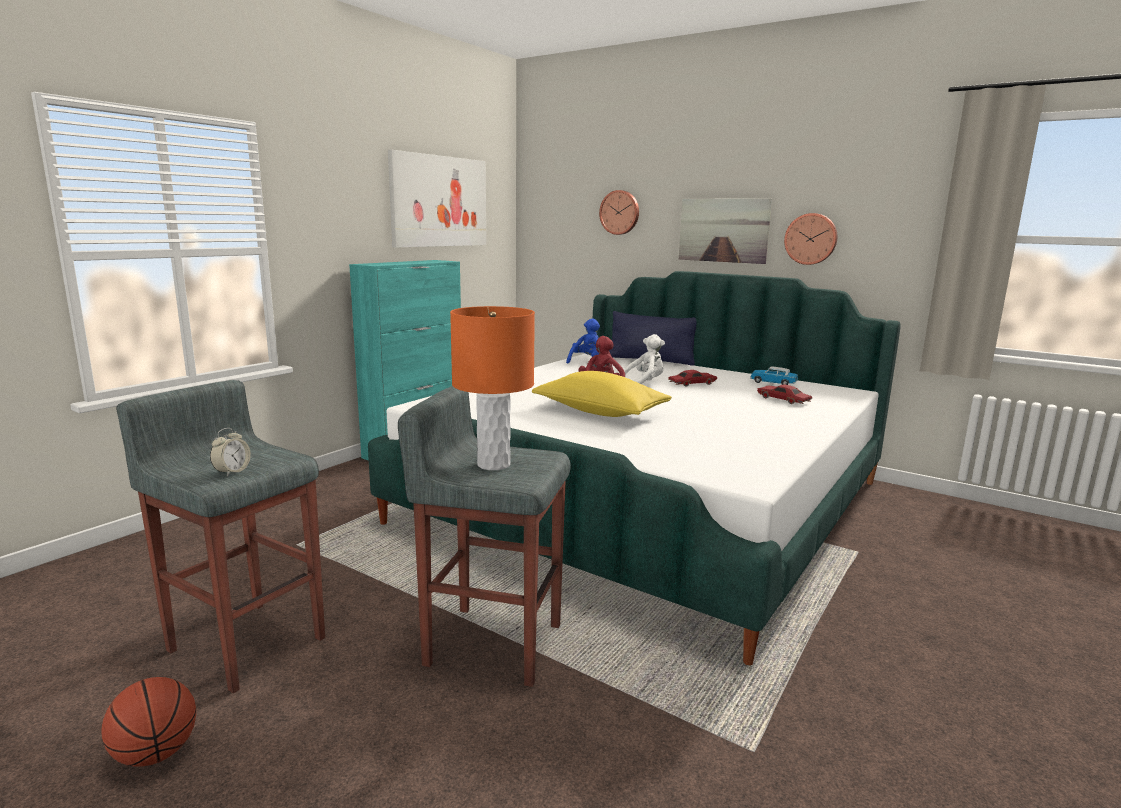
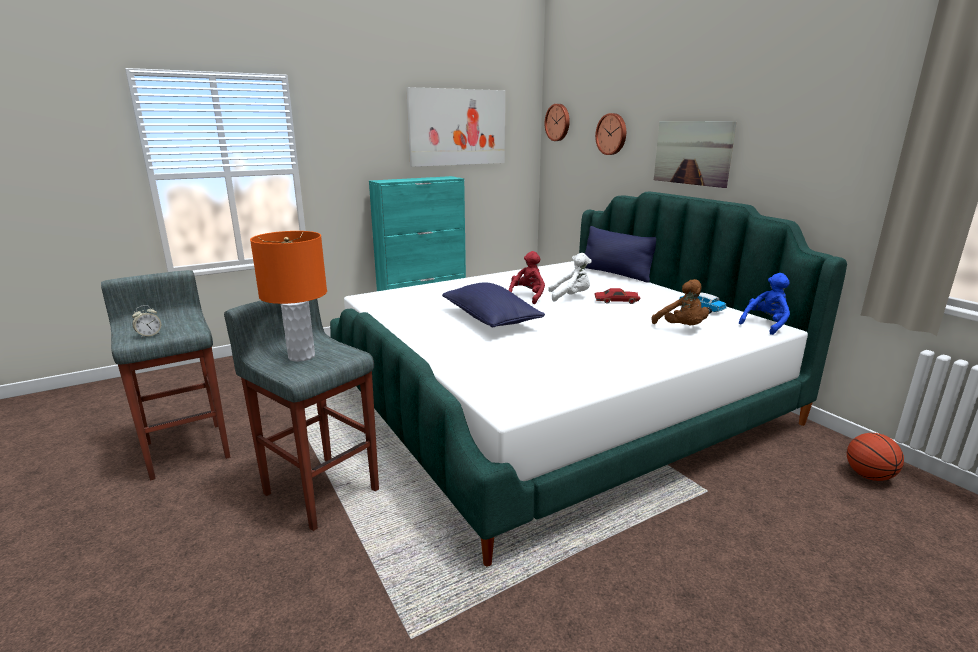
camera: 25 degrees right, 5 degrees up
(156, 754) = (82, 506): basketball -> basketball (869, 476)
(587, 363) = (553, 271): blue plush toy -> blue plush toy (765, 325)
(600, 412) = (490, 320): yellow pillow -> blue pillow
(783, 400) = (681, 328): red toy car -> brown plush toy
(811, 239) = (770, 163): wall clock -> wall clock (558, 122)

